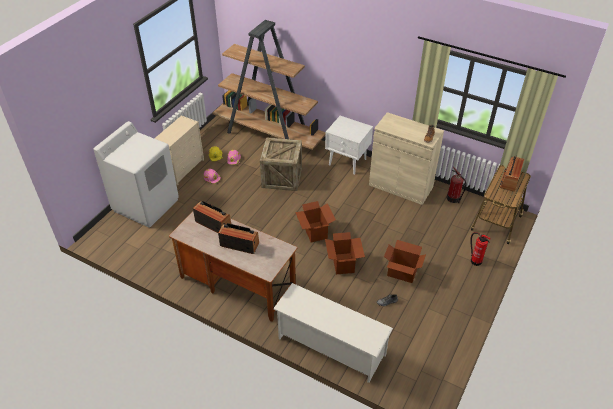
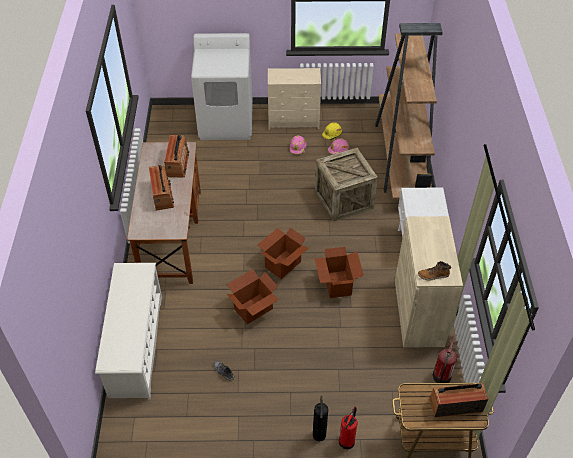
camera: 60 degrees right, 5 degrees up
(402, 273) = (275, 369): cardboard box -> cardboard box (337, 284)
(464, 272) = (319, 434): none -> fire extinguisher

